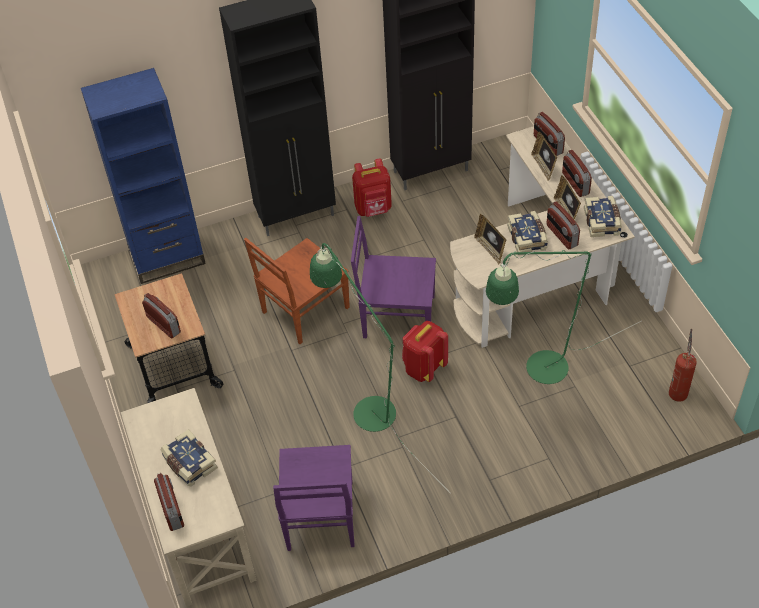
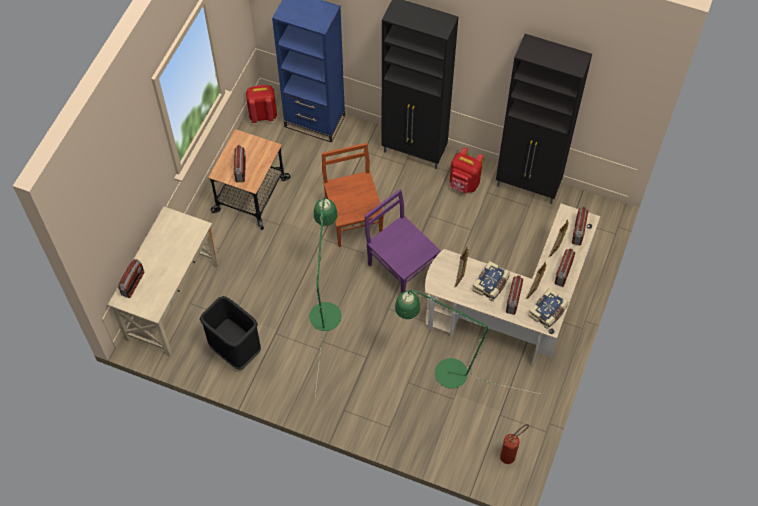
camera: 40 degrees right, 10 degrees up
(189, 464) = (166, 265): book -> none
(303, 311) = (353, 219): brown chair -> brown chair turned 75 degrees clockwise
(320, 517) = (235, 351): purple chair -> black trash can
(424, 368) = (381, 312): red backpack -> red backpack (263, 115)

